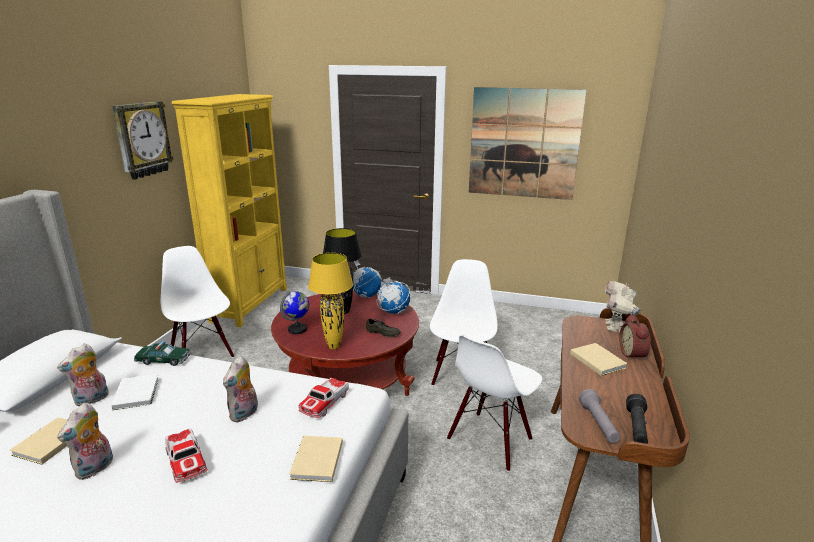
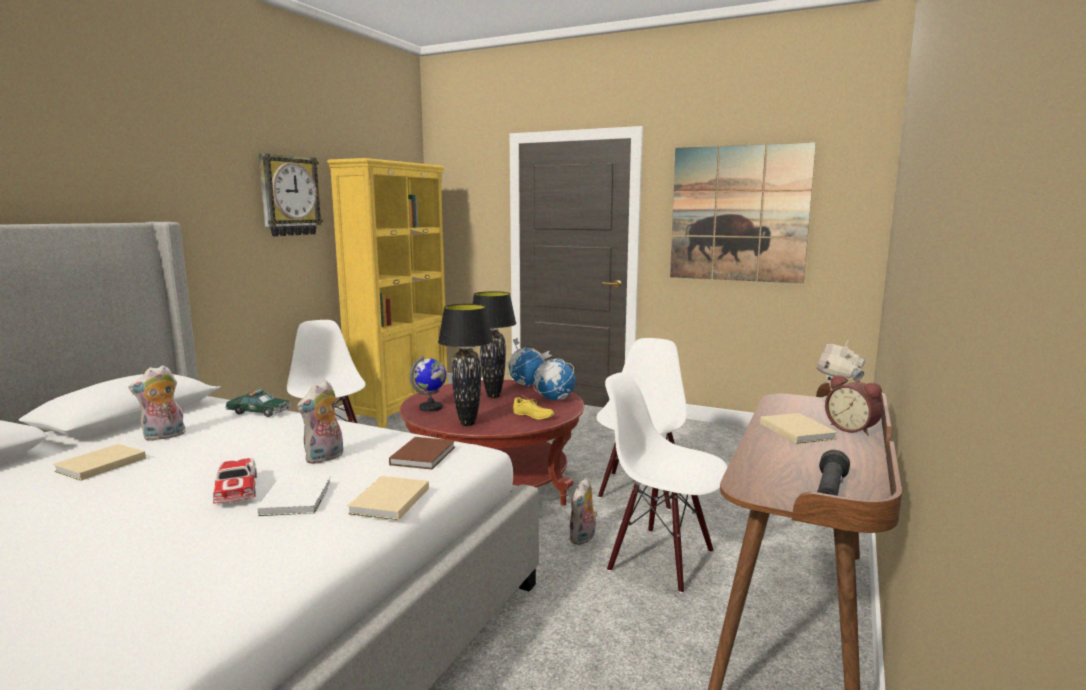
camera: 10 degrees right, 10 degrees down
(95, 469) = (133, 488): plush toy -> plush toy (583, 539)
(137, 393) = (216, 434): white book -> white book (298, 497)
(324, 402) = (425, 455): toy car -> brown book
(334, 346) = (467, 424): yellow table lamp -> black table lamp
(382, 334) = (532, 416): grey shoe -> yellow shoe
(490, 440) = (662, 559): white chair -> white chair turned 75 degrees clockwise
(598, 424) = (774, 484): grey flashlight -> none
(633, 355) = (852, 429): alarm clock -> alarm clock turned 45 degrees counterclockwise

